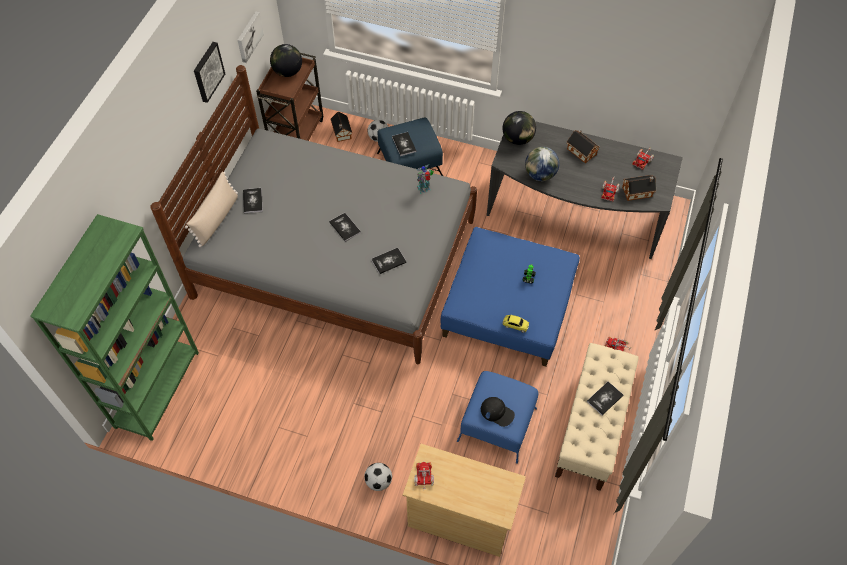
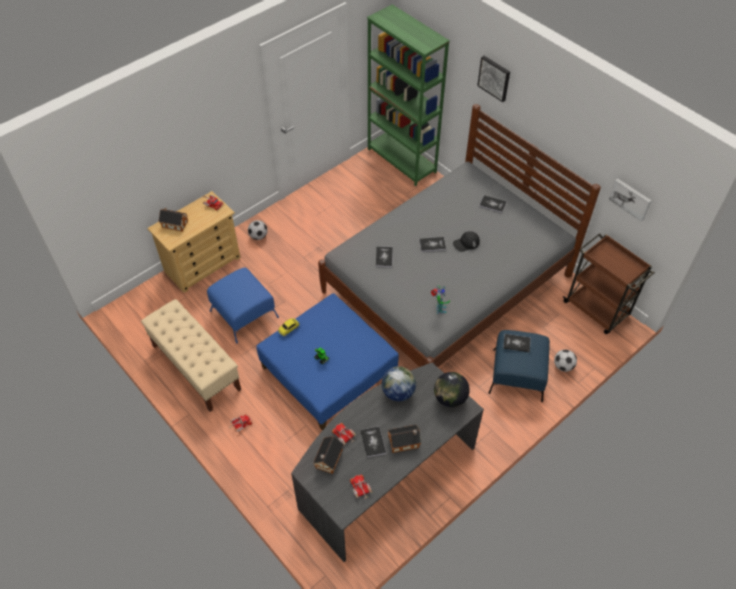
camera: 120 degrees right, 5 degrees down
(207, 71) = (576, 140): picture -> picture (494, 78)
(216, 218) = (488, 182): beige pillow -> none
(288, 72) = (623, 265): globe -> none
(342, 133) = (582, 341): toy house -> toy house (174, 224)
(497, 412) = (234, 284): black cap -> black cap (466, 243)
(604, 398) = (188, 344): book -> book (373, 442)

